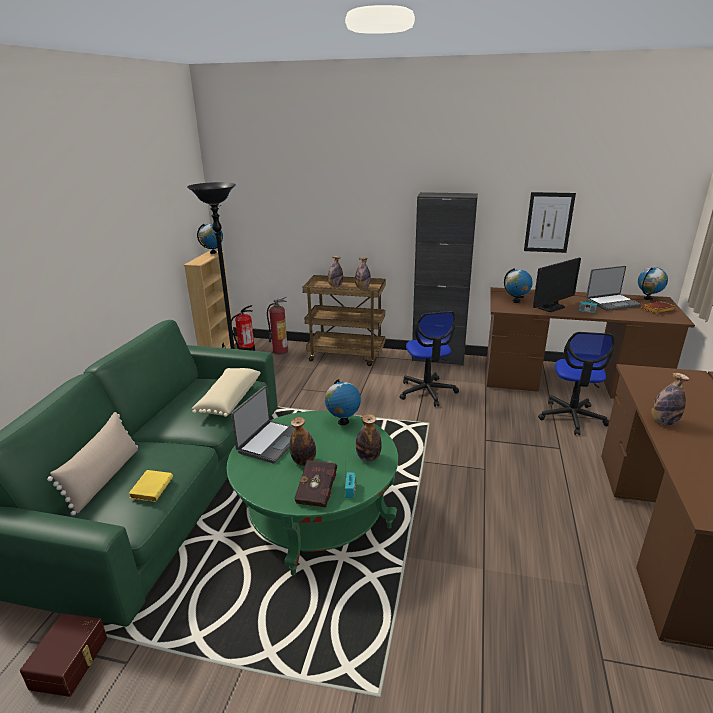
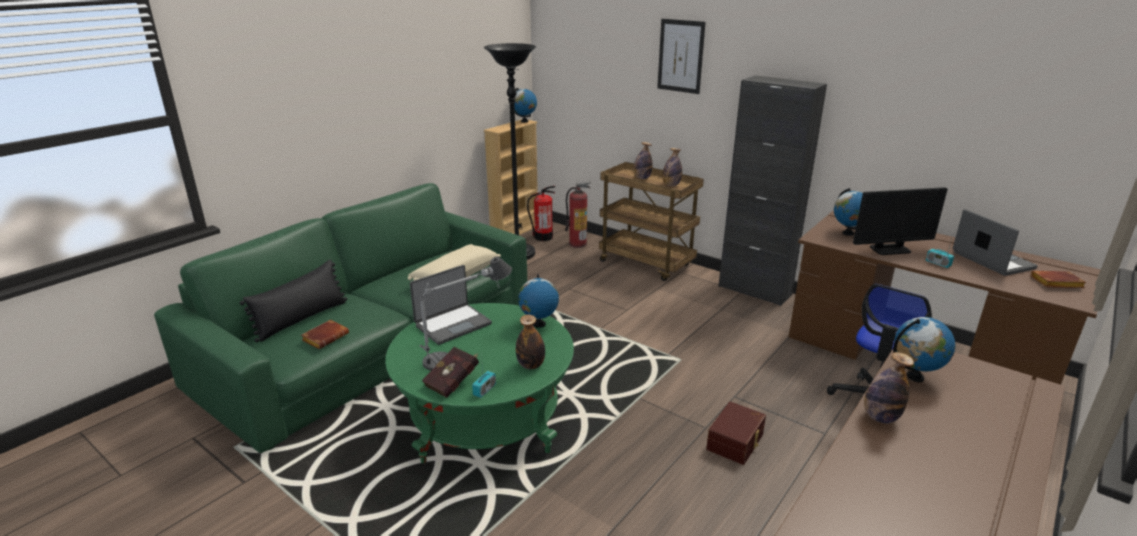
camera: 25 degrees right, 0 degrees up
(71, 662) = (208, 466): brown storage box -> brown storage box (736, 442)
(104, 478) = (302, 319): beige pillow -> black pillow
(151, 488) = (326, 337): yellow book -> brown book
(304, 461) = (466, 351): bottle -> table lamp
(427, 392) = (708, 325): office chair -> none
(548, 222) = (922, 134): picture -> picture (680, 56)
(612, 303) = (991, 260): laptop -> laptop turned 120 degrees counterclockwise
(648, 299) = (1060, 266): globe -> globe (915, 377)

